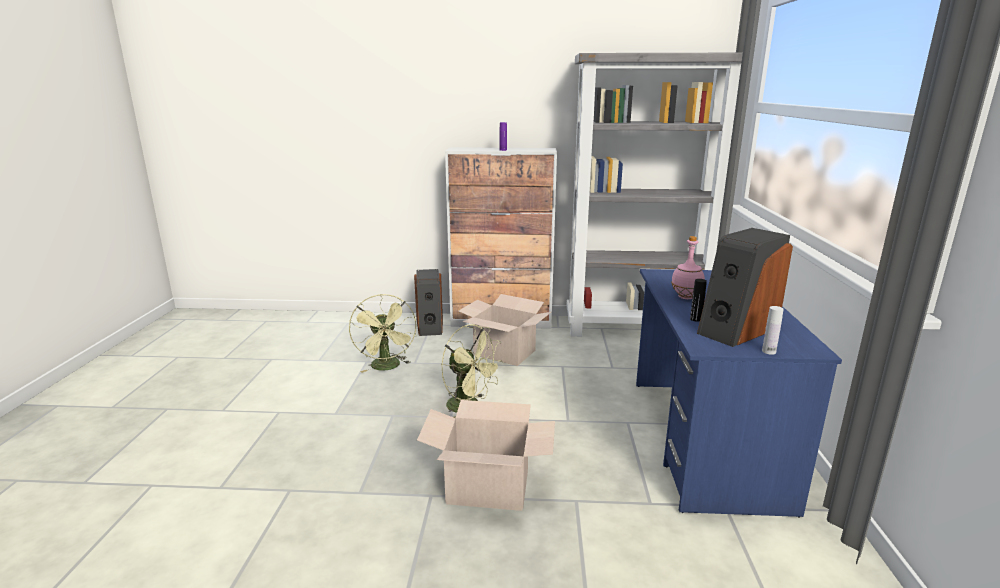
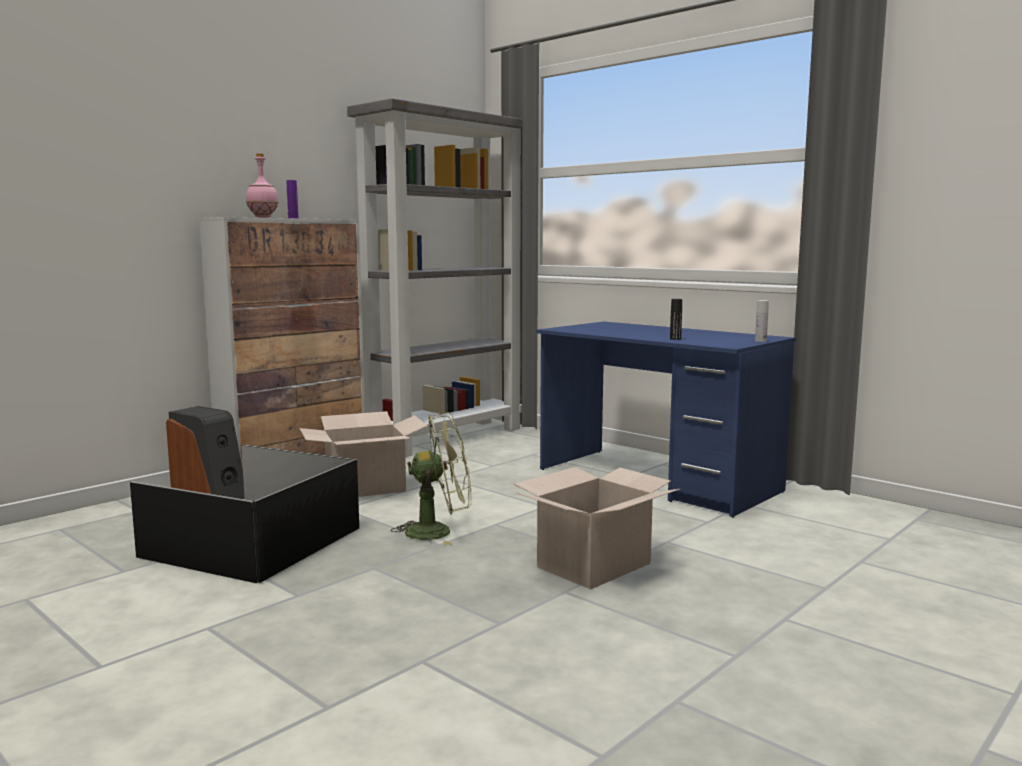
camera: 50 degrees left, 10 degrees down
(387, 367) = (254, 541): green fan -> black storage box
(686, 297) = (628, 333): pink bottle -> pink bottle (263, 217)
(736, 330) = (713, 338): speaker -> none

